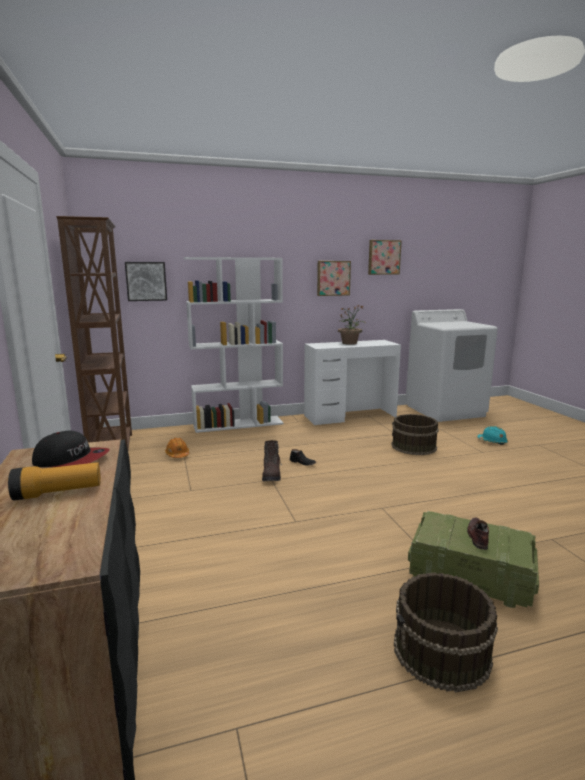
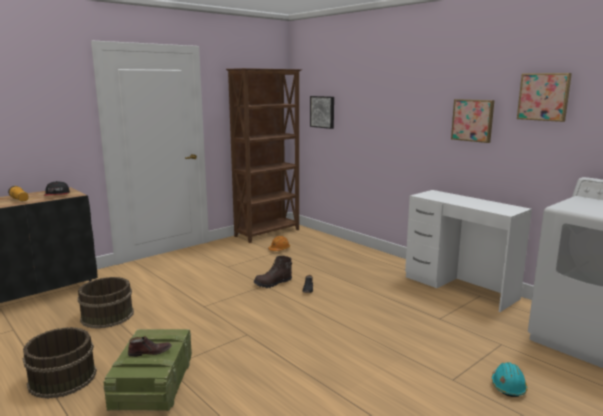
camera: 65 degrees right, 0 degrees up
(238, 424) = (364, 251): white bookcase -> none
(350, 343) = (469, 200): potted plant -> none
(413, 447) = (411, 333): brown bucket -> brown bucket (107, 316)

